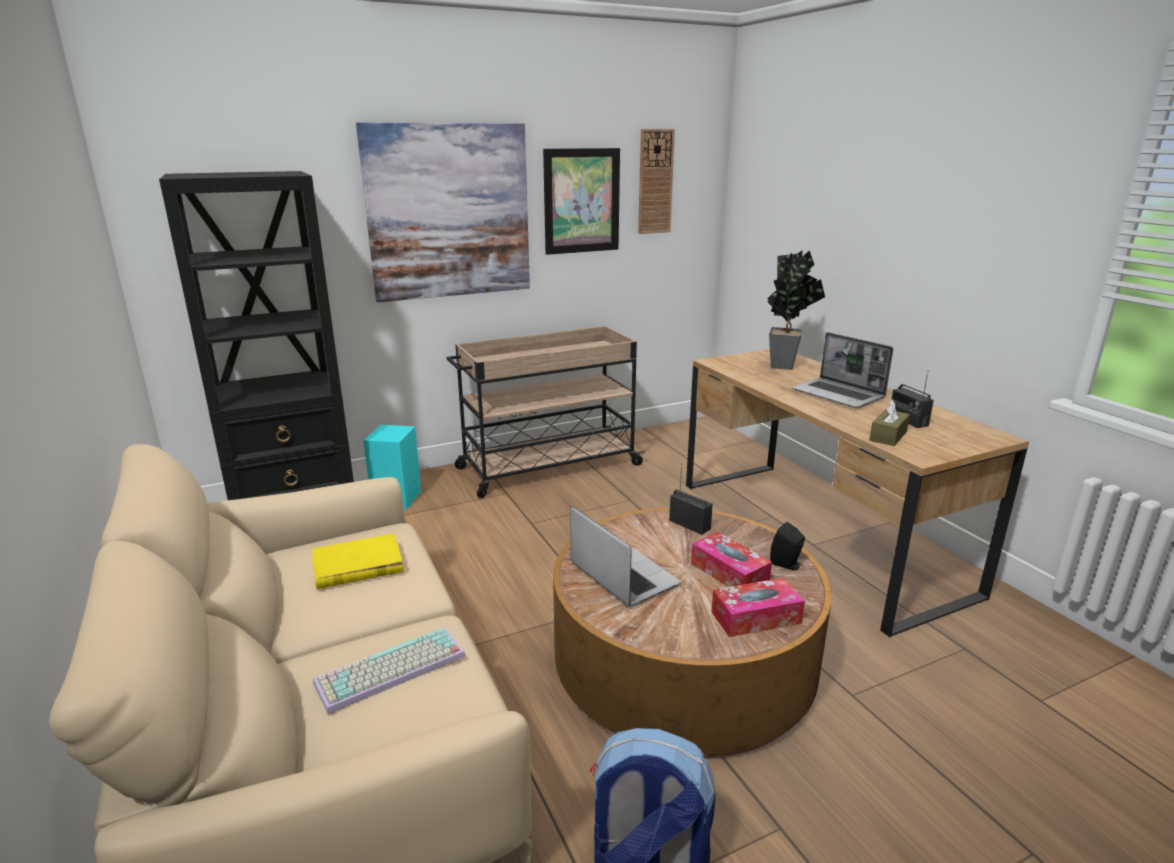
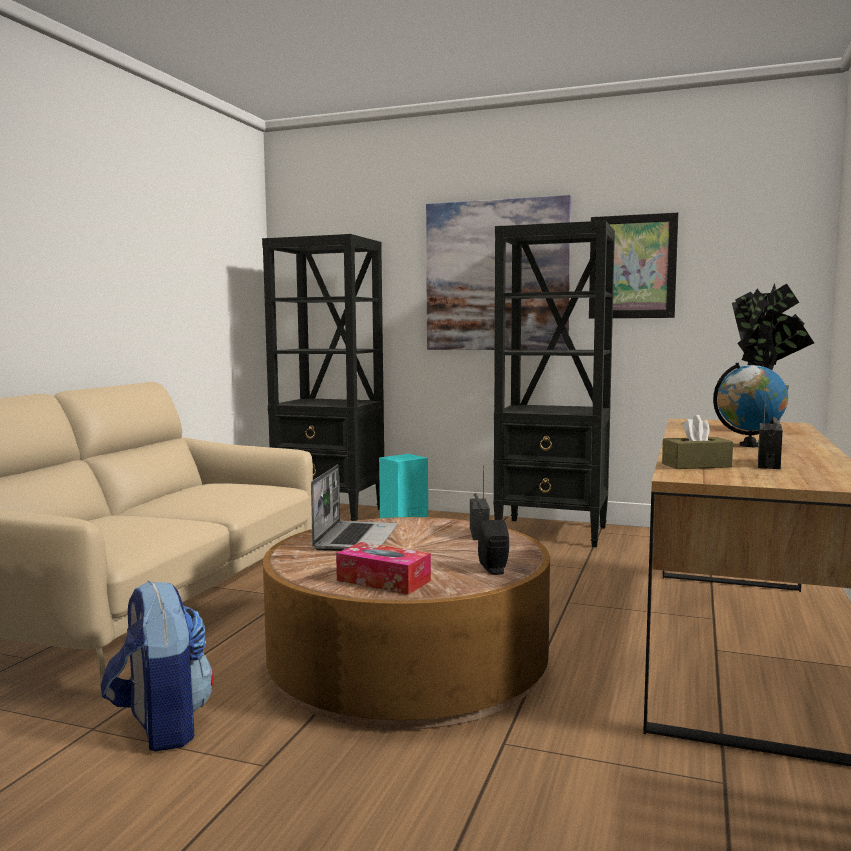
camera: 45 degrees right, 15 degrees down
(357, 566) = (222, 490): yellow book -> none
(390, 671) = (129, 522): keyboard -> none
(547, 467) = (553, 533): beige cart -> black bookcase
(655, 182) = (726, 247): wall clock -> none
(729, 573) = (433, 559): tissue box -> none
(839, 395) = (749, 445): laptop -> globe

